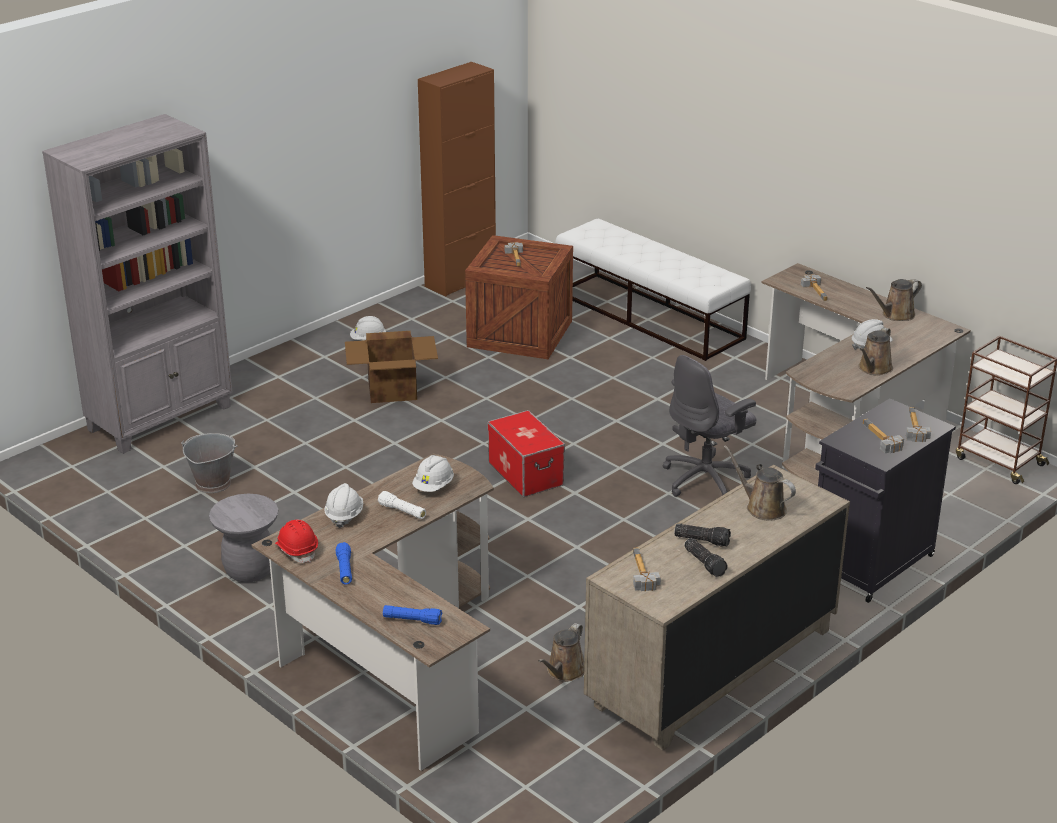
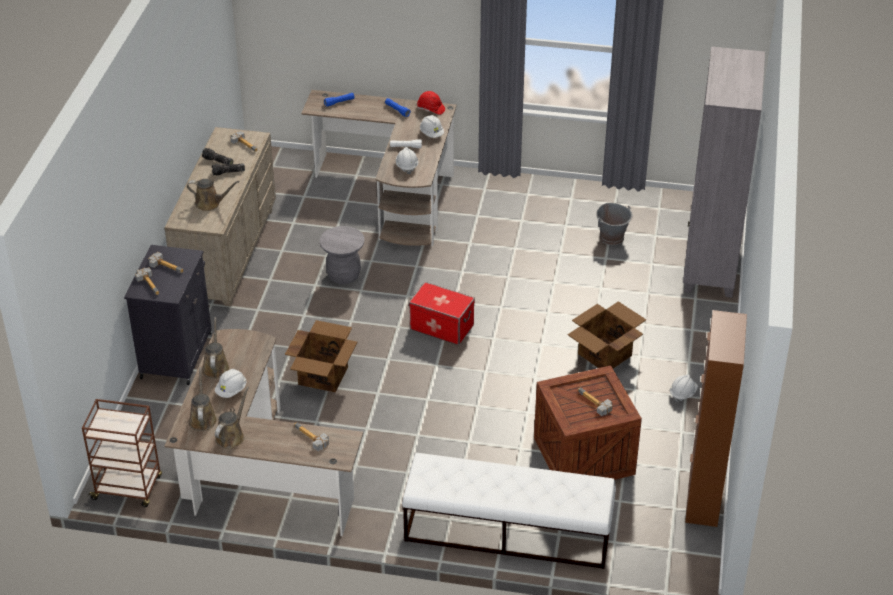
camera: 145 degrees right, 10 degrees up
(249, 570) = (519, 201): grey stool -> grey stool (343, 275)
(564, 672) = (301, 219): brown watering can -> brown watering can (202, 418)
(706, 479) = (323, 375): grey office chair -> cardboard box

